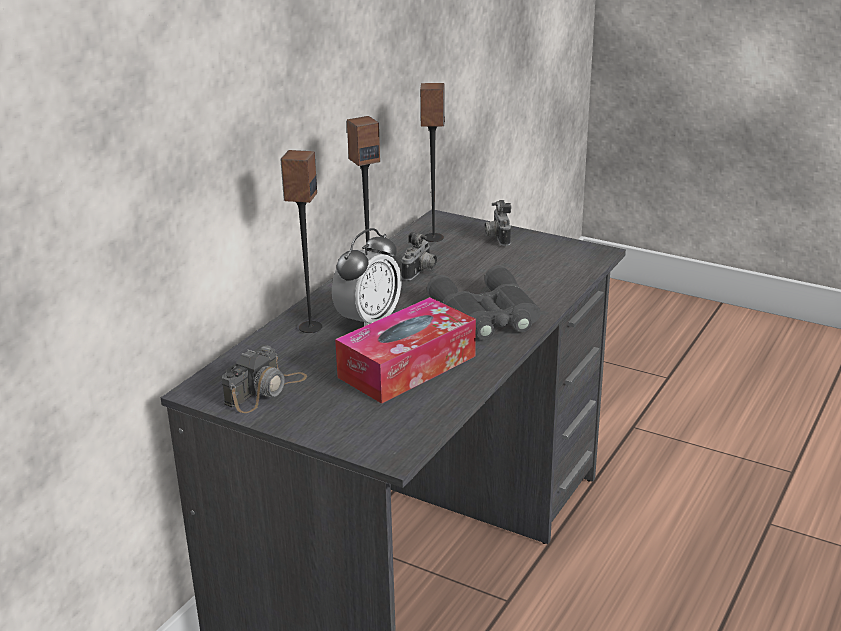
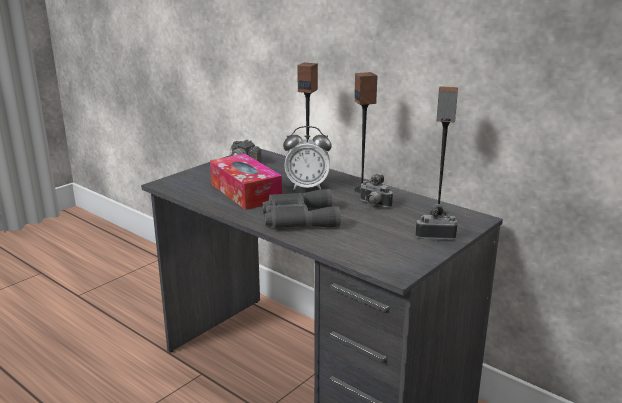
camera: 100 degrees right, 5 degrees down
(368, 321) = (307, 186): alarm clock -> alarm clock turned 45 degrees counterclockwise

